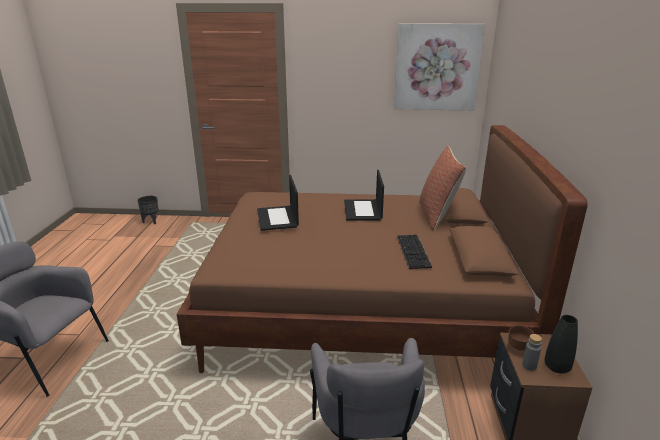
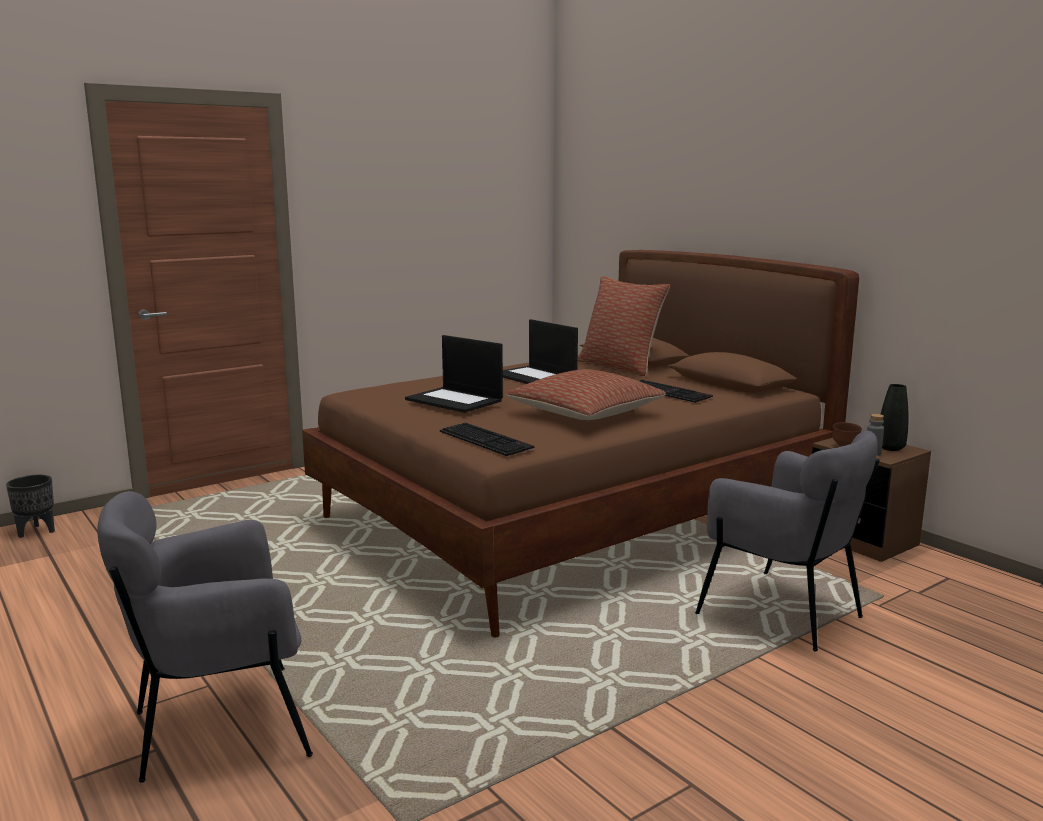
camera: 40 degrees left, 10 degrees down
(231, 257) = (487, 440): none -> keyboard
(323, 254) = (584, 414): none -> pillow
(437, 67) = (496, 193): picture -> none

